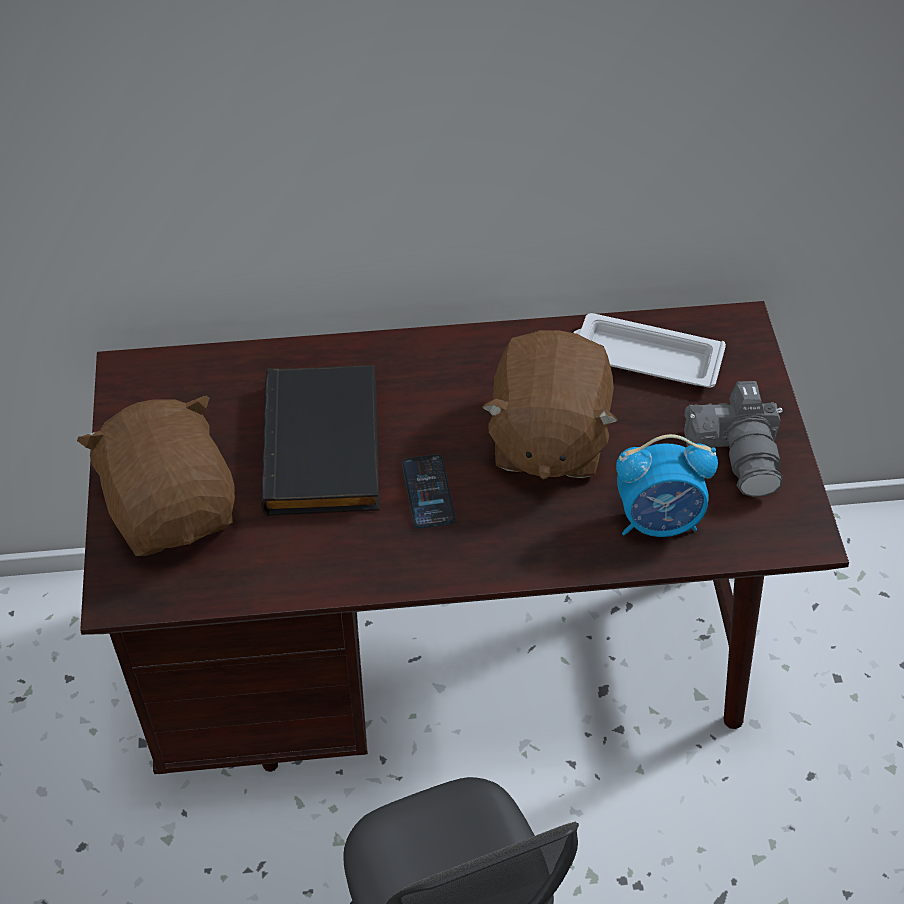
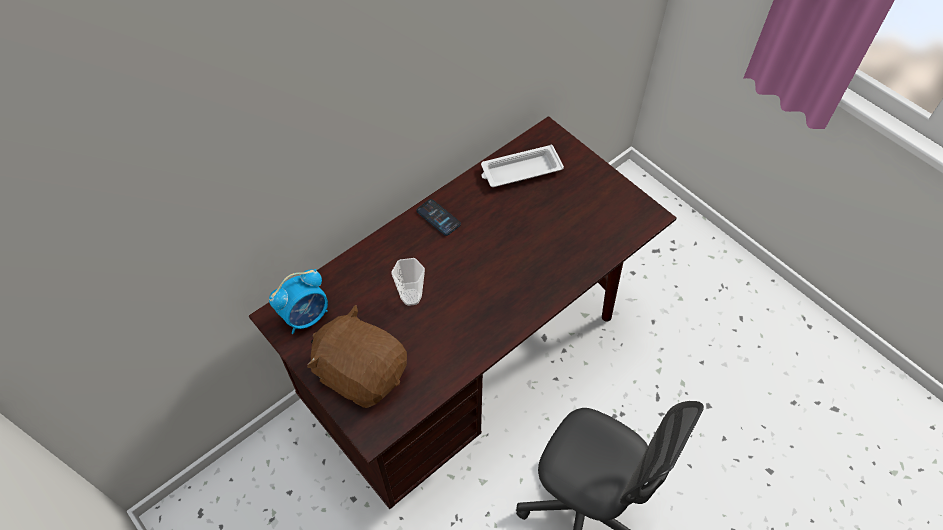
camera: 35 degrees left, 5 degrees up
(326, 447) = (411, 297): black book -> cup
(428, 492) = (477, 290): phone -> phone (438, 217)
(547, 439) = (509, 233): brown plush toy -> none
(659, 520) = (588, 244): alarm clock -> alarm clock (306, 316)
(738, 454) = (595, 194): camera -> none

